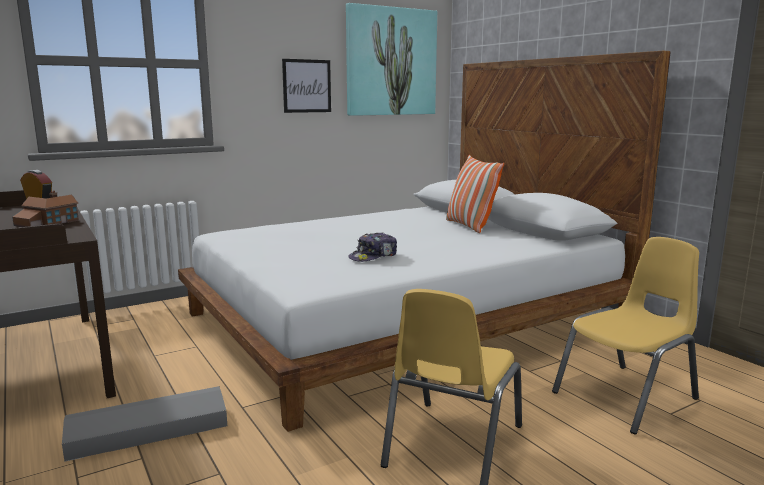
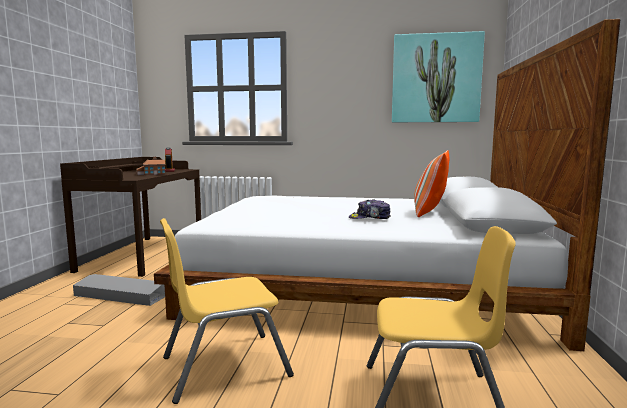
camera: 40 degrees right, 5 degrees down
(307, 86) = (358, 100): picture -> none
(373, 256) = (291, 217): cap -> cap (369, 218)

